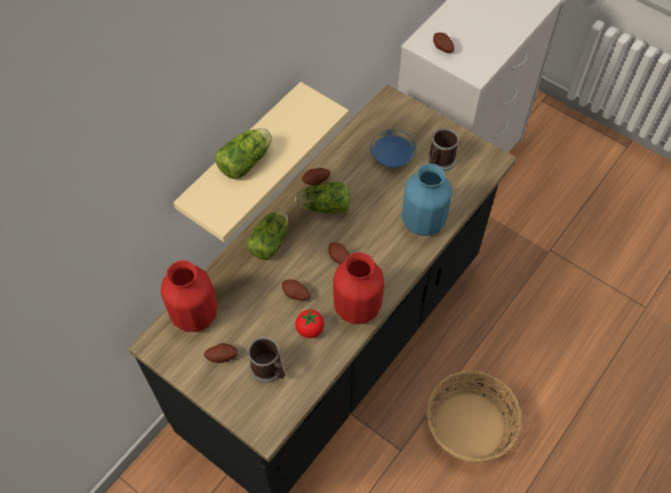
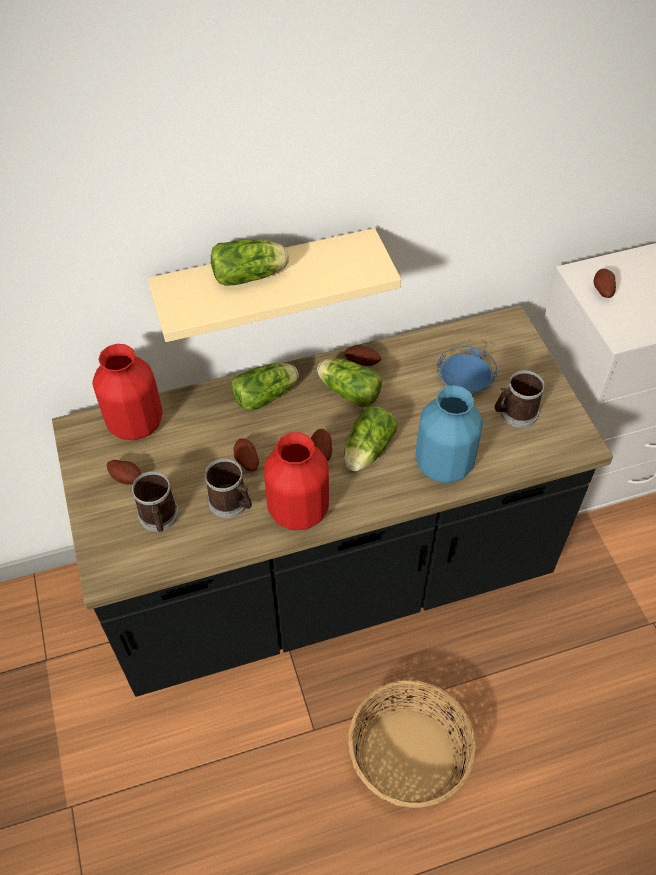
camera: 35 degrees right, 5 degrees down
(310, 329) = (232, 503): tomato -> mug
(368, 241) = (366, 451): none -> lettuce

